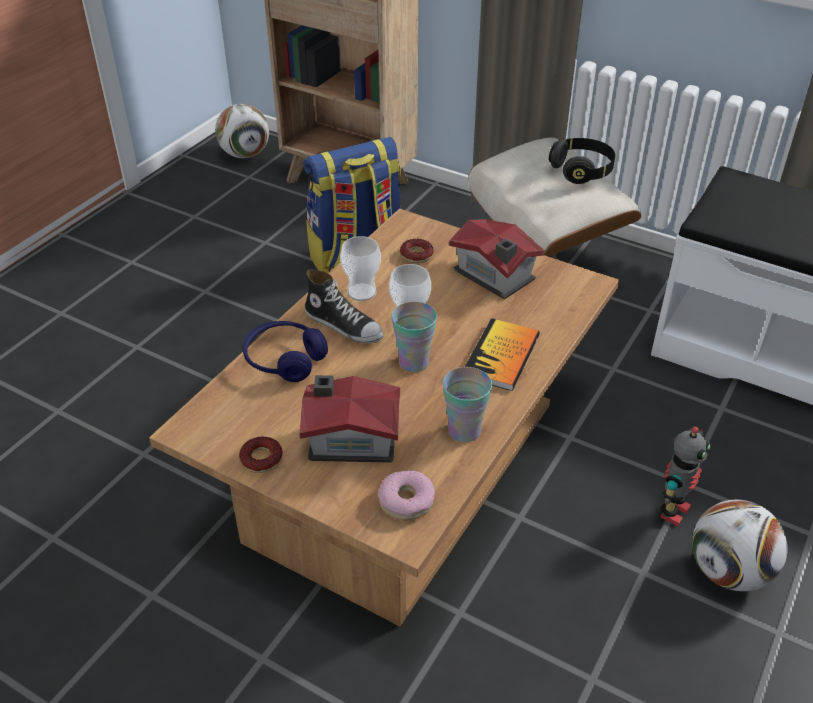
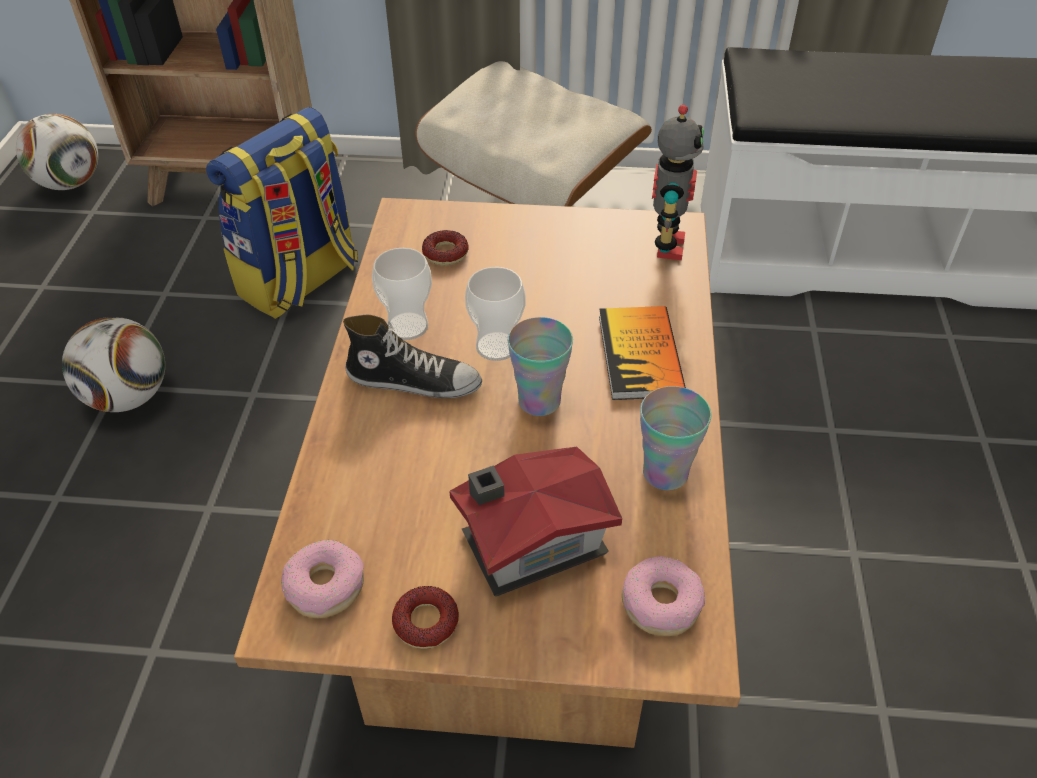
camera: 25 degrees left, 5 degrees up
(219, 420) = (325, 586): none -> donut
(284, 360) = (364, 458): blue headphones -> none
(494, 277) = (561, 254): toy house -> none
(581, 171) = (560, 93): black headphones -> none
(672, 511) = (838, 468): toy robot -> toy robot (666, 246)
(729, 571) = (936, 516): football -> football (129, 397)

